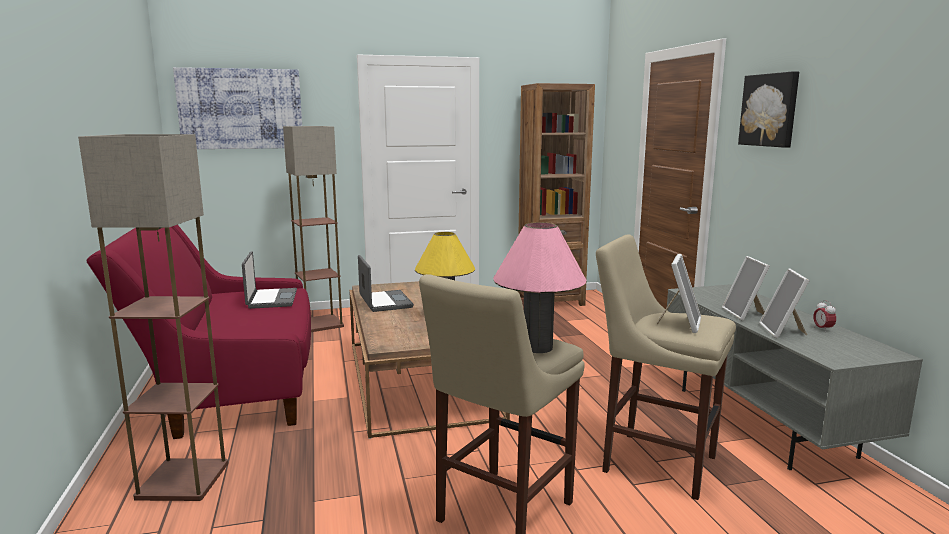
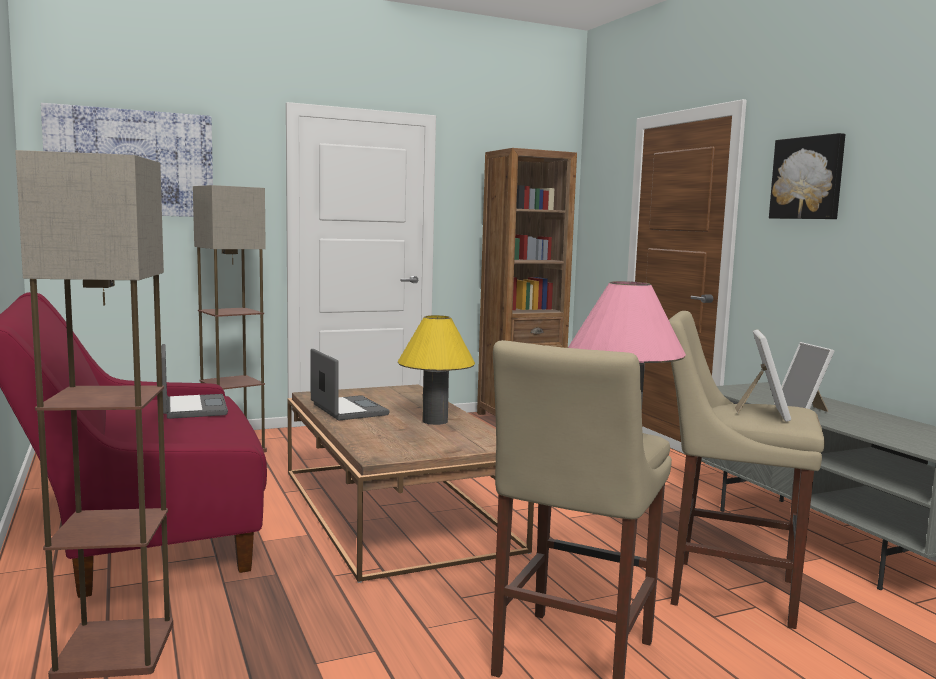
camera: 10 degrees left, 5 degrees down
(783, 331) = (857, 426): picture frame -> none
(822, 329) = (897, 423): alarm clock -> none

